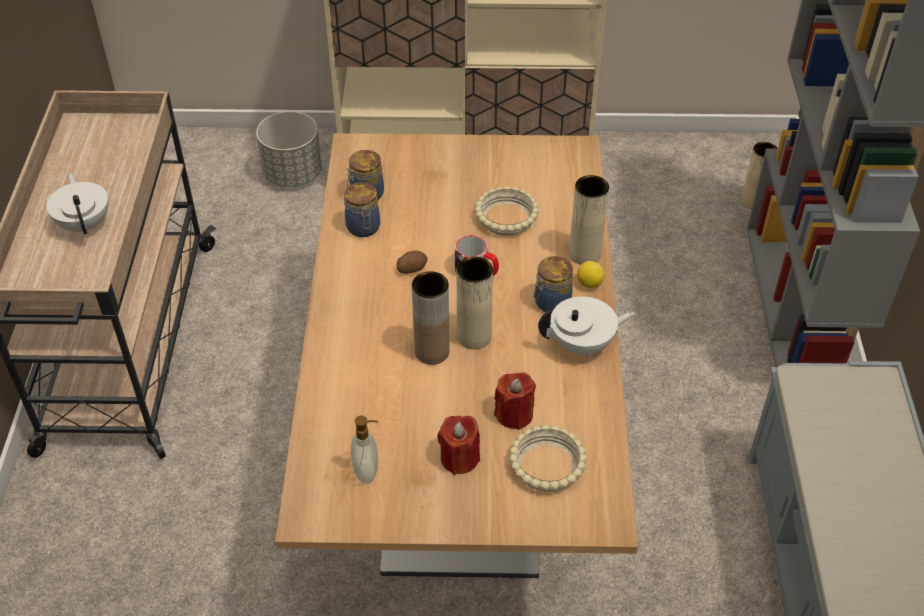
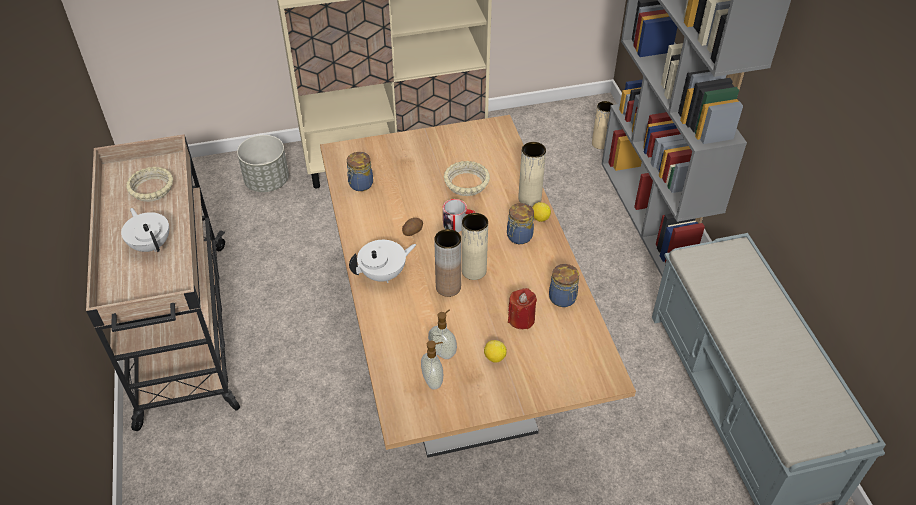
camera: 15 degrees left, 0 degrees up
(363, 228) = (367, 209): jar -> jar (563, 299)
(394, 436) = (443, 352): none -> soap dispenser
(459, 458) = (494, 357): red candle -> lemon
(546, 464) = (555, 349): beige bowl -> beige bowl (151, 188)
(583, 344) = (550, 261): white teapot -> white teapot (384, 274)

